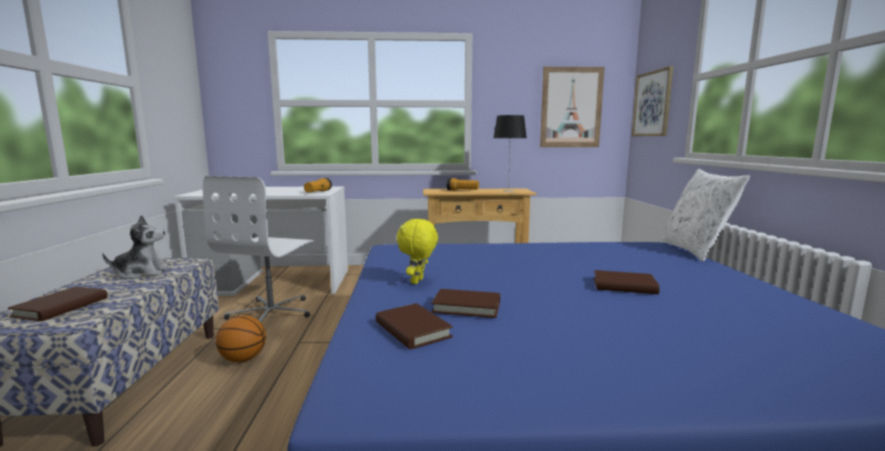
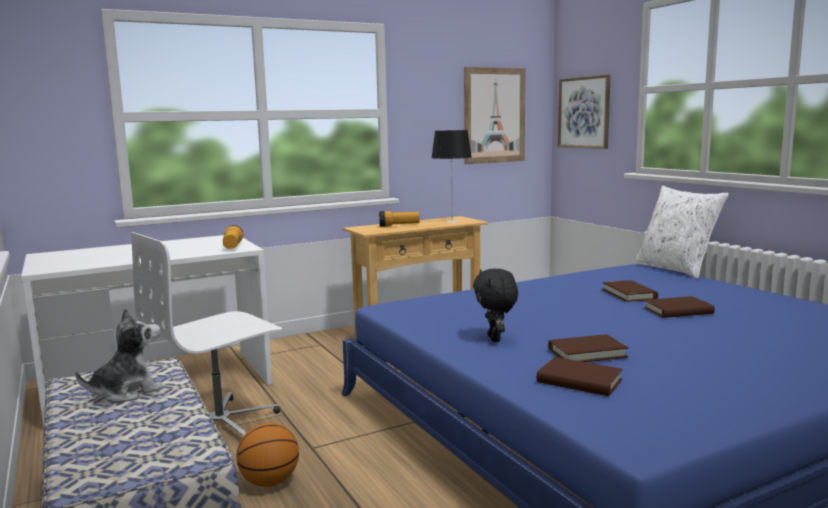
camera: 25 degrees left, 0 degrees up
(61, 307) = (127, 448): brown book -> brown book (629, 294)
(272, 313) = (221, 424): white office chair -> white office chair turned 60 degrees clockwise
(418, 281) = (495, 339): yellow plush toy -> black plush toy

